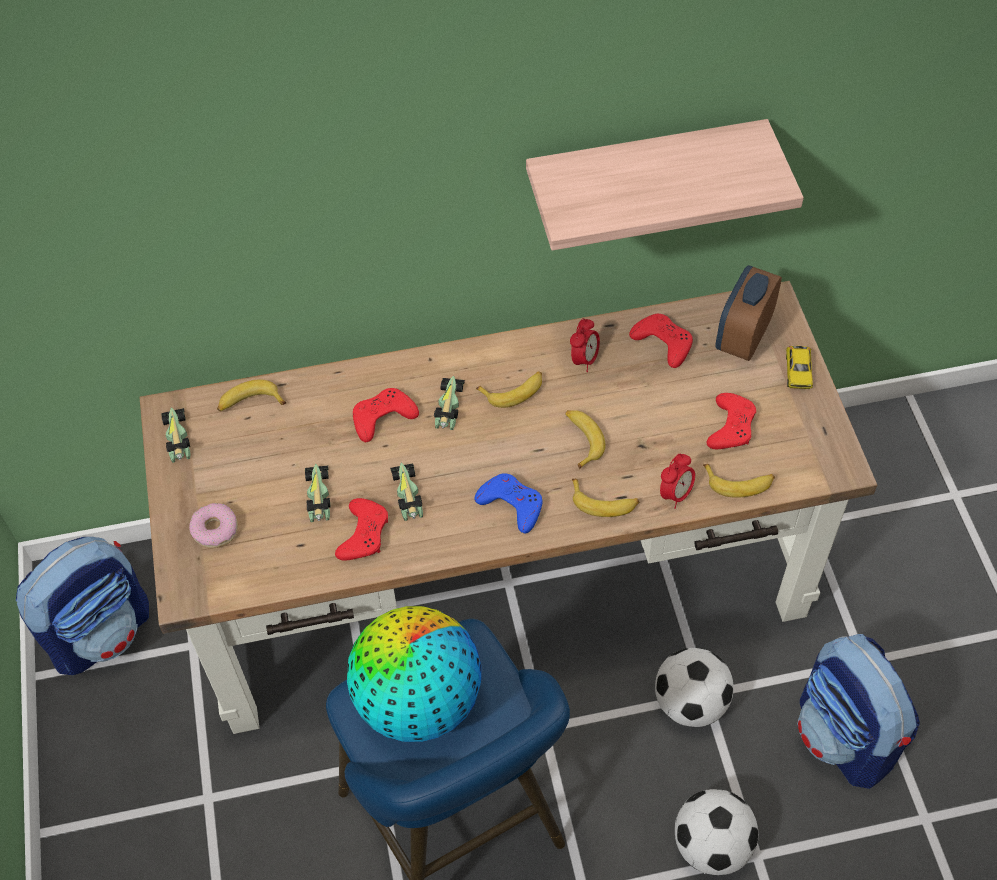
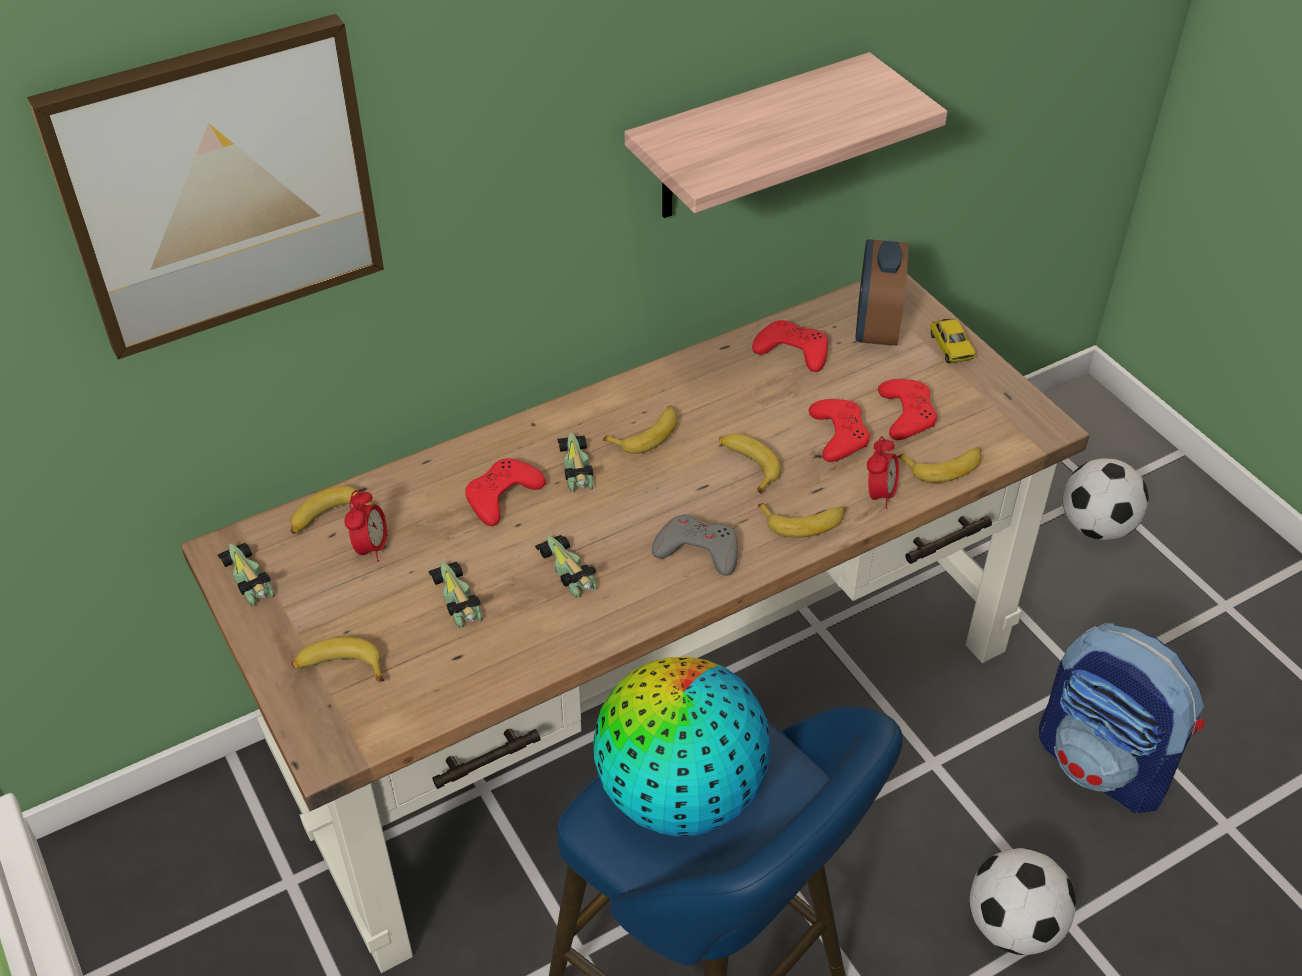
camera: 20 degrees left, 10 degrees down
(101, 632) = (160, 899): backpack -> none
(175, 168) = (219, 186): none -> picture
(215, 530) = (339, 667): donut -> banana
(363, 534) = (532, 625): red game controller -> red game controller (839, 434)
(511, 504) = (697, 550): blue game controller -> grey game controller
(584, 359) = (712, 386): alarm clock -> alarm clock (371, 548)
(690, 702) = (920, 776): football -> football (1096, 526)

